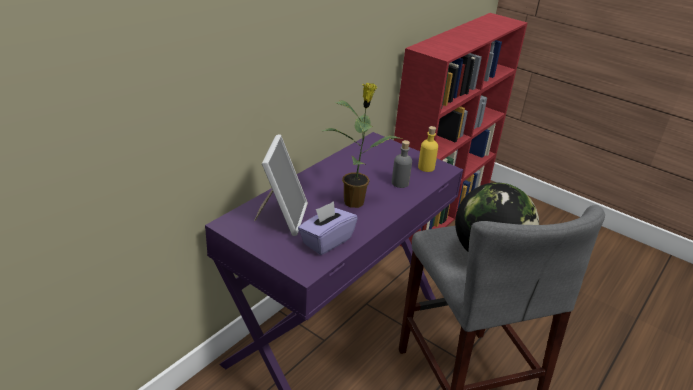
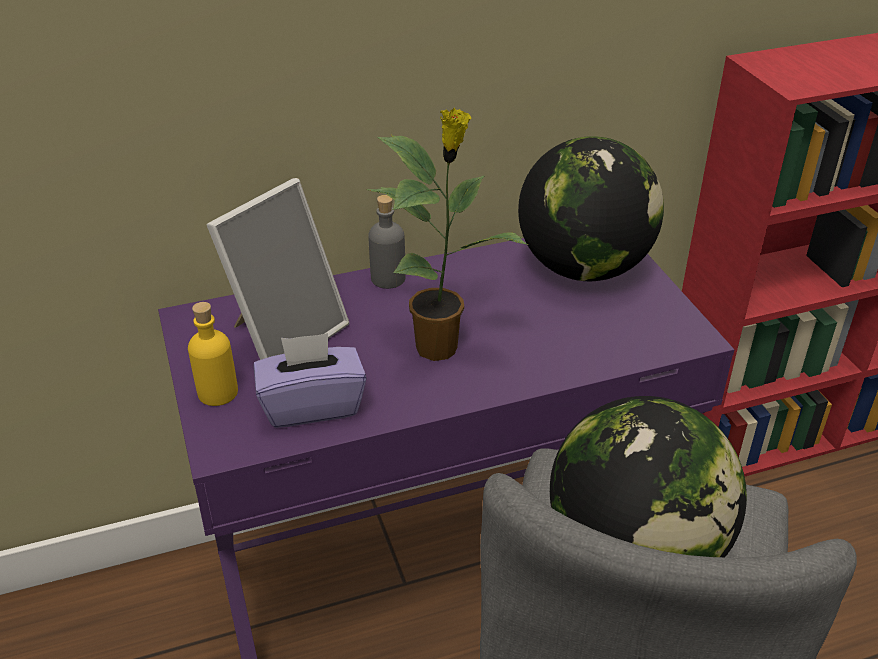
camera: 35 degrees right, 5 degrees up
(380, 154) = (583, 268): none -> globe
(400, 183) = (564, 338): grey bottle -> grey bottle (388, 278)
(426, 167) = (652, 322): yellow bottle -> yellow bottle (217, 392)

